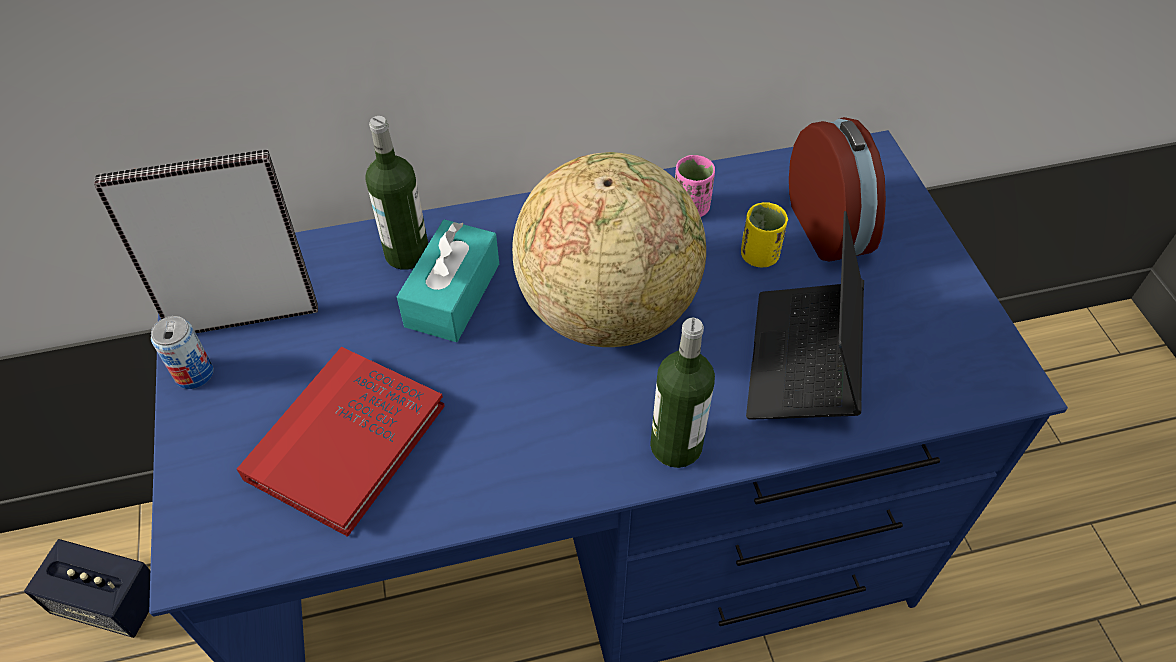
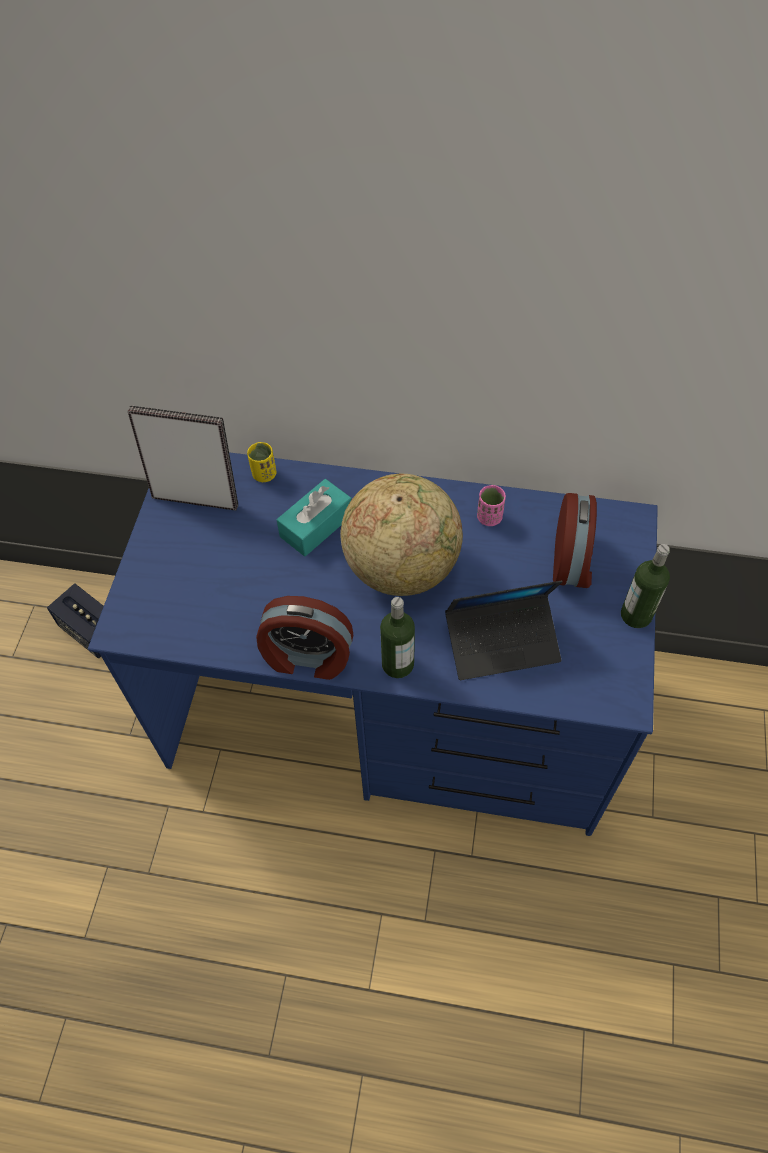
camera: 25 degrees right, 5 degrees up
(194, 374) = (156, 525): can -> none
(346, 442) = (219, 594): red book -> none
(407, 253) = (302, 490): bottle -> bottle (636, 615)
(535, 487) = (307, 658): none -> alarm clock
(759, 256) = (514, 565): yellow cup -> yellow cup (264, 474)
(803, 361) = (502, 642): laptop -> laptop turned 135 degrees counterclockwise

